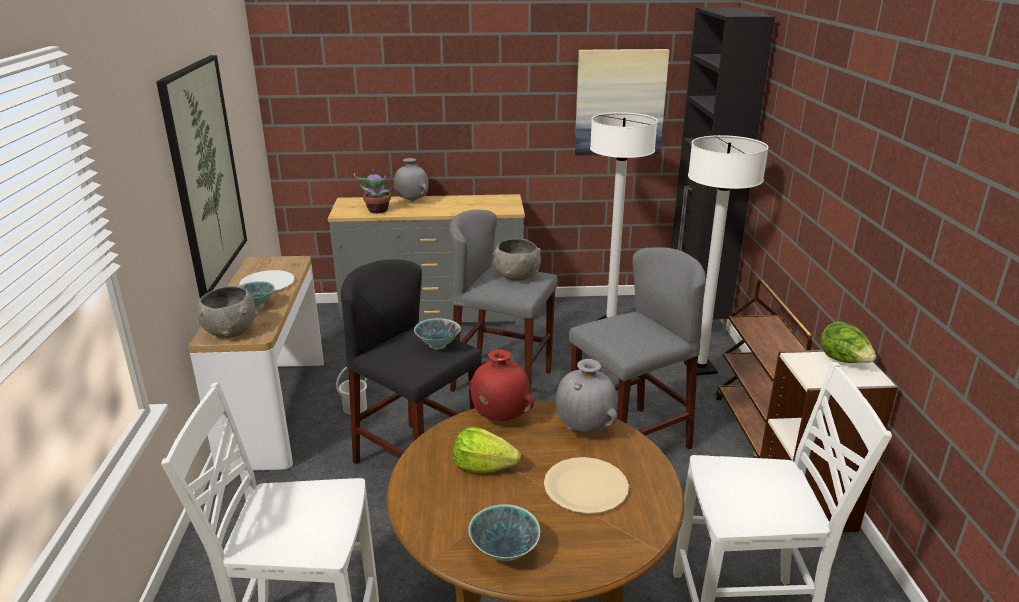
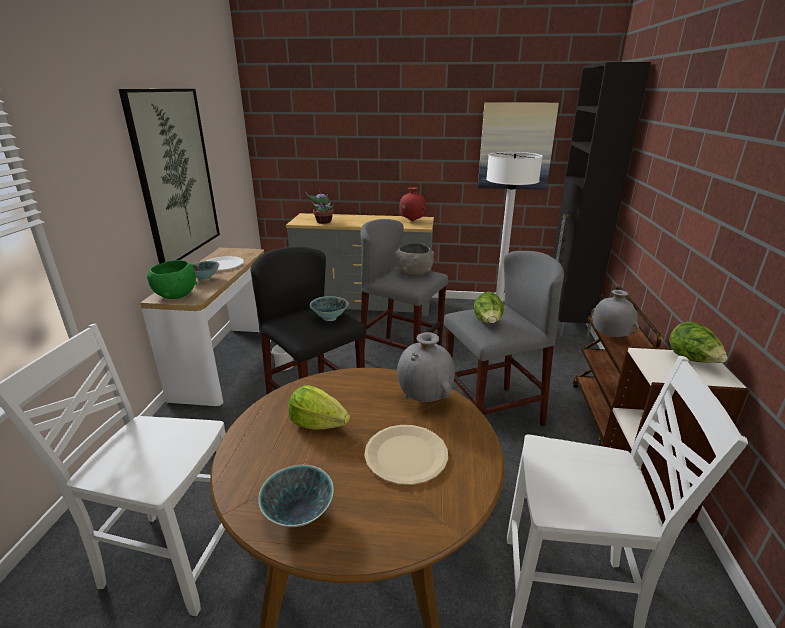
camera: 10 degrees right, 0 degrees up
(230, 332) = (176, 295): grey bowl -> green bowl
(412, 201) = (351, 217): grey vase -> grey vase (609, 336)
(500, 418) = (352, 380): red vase -> red vase (412, 221)
(623, 335) = (488, 323): none -> lettuce
(700, 368) = (563, 361): white floor lamp -> none

